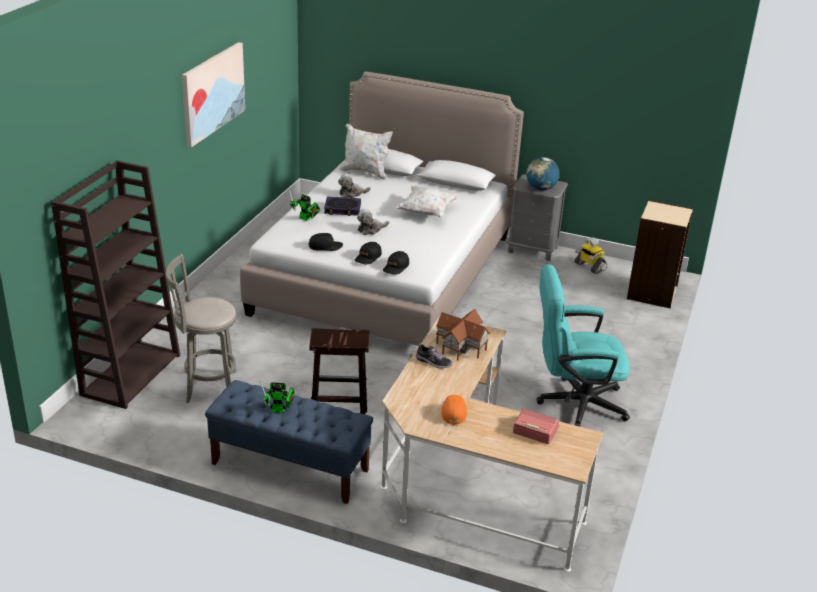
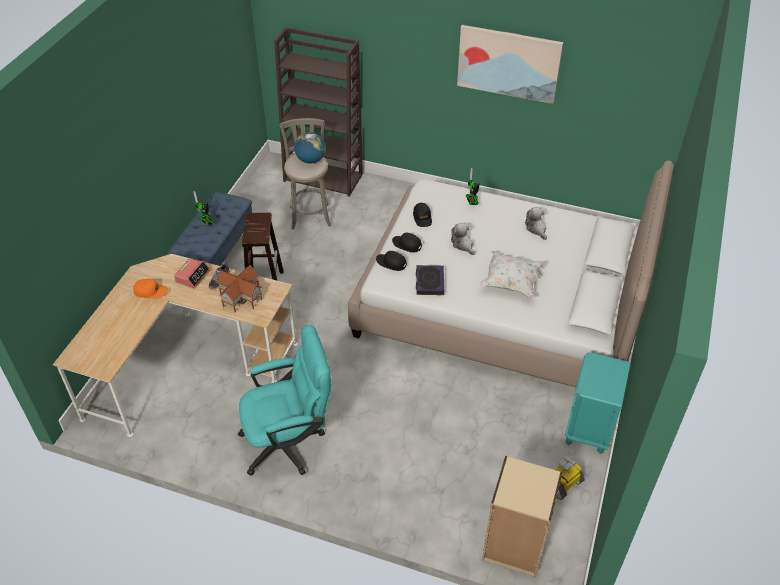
camera: 90 degrees right, 15 degrees up
(342, 209) = (499, 224): book -> book (429, 282)
(365, 172) = (591, 236): white pillow -> none
(533, 250) = (589, 429): grey nightstand -> turquoise nightstand
(535, 430) = (120, 338): alarm clock -> alarm clock (193, 276)
(541, 189) = (593, 377): globe -> globe (311, 160)
(573, 403) = (290, 443): turquoise office chair -> turquoise office chair turned 75 degrees clockwise

